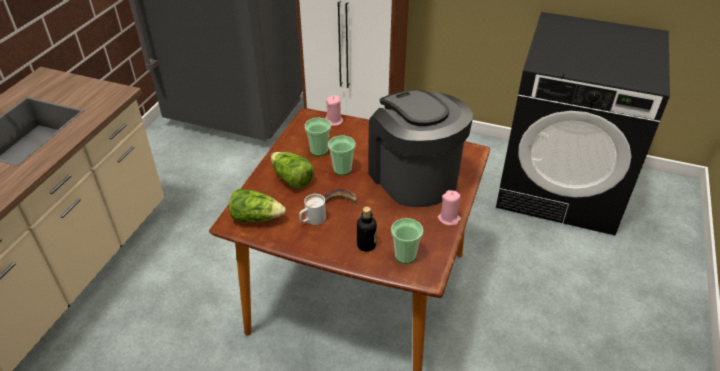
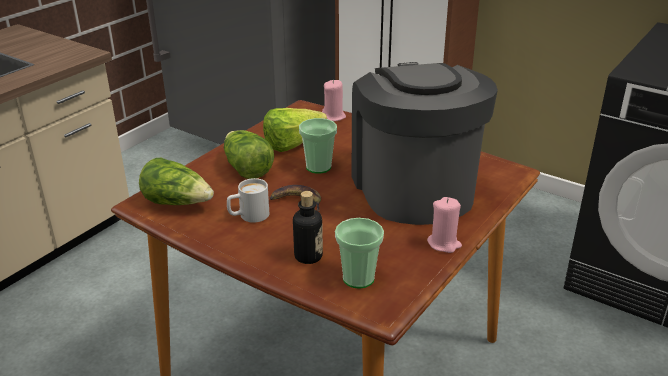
camera: 15 degrees right, 10 degrees down
(319, 150) = (298, 144): cup -> lettuce

